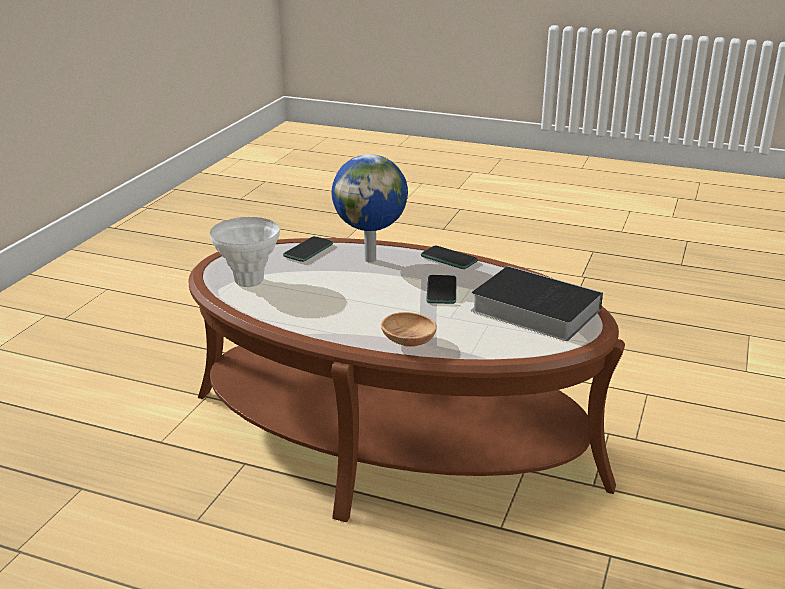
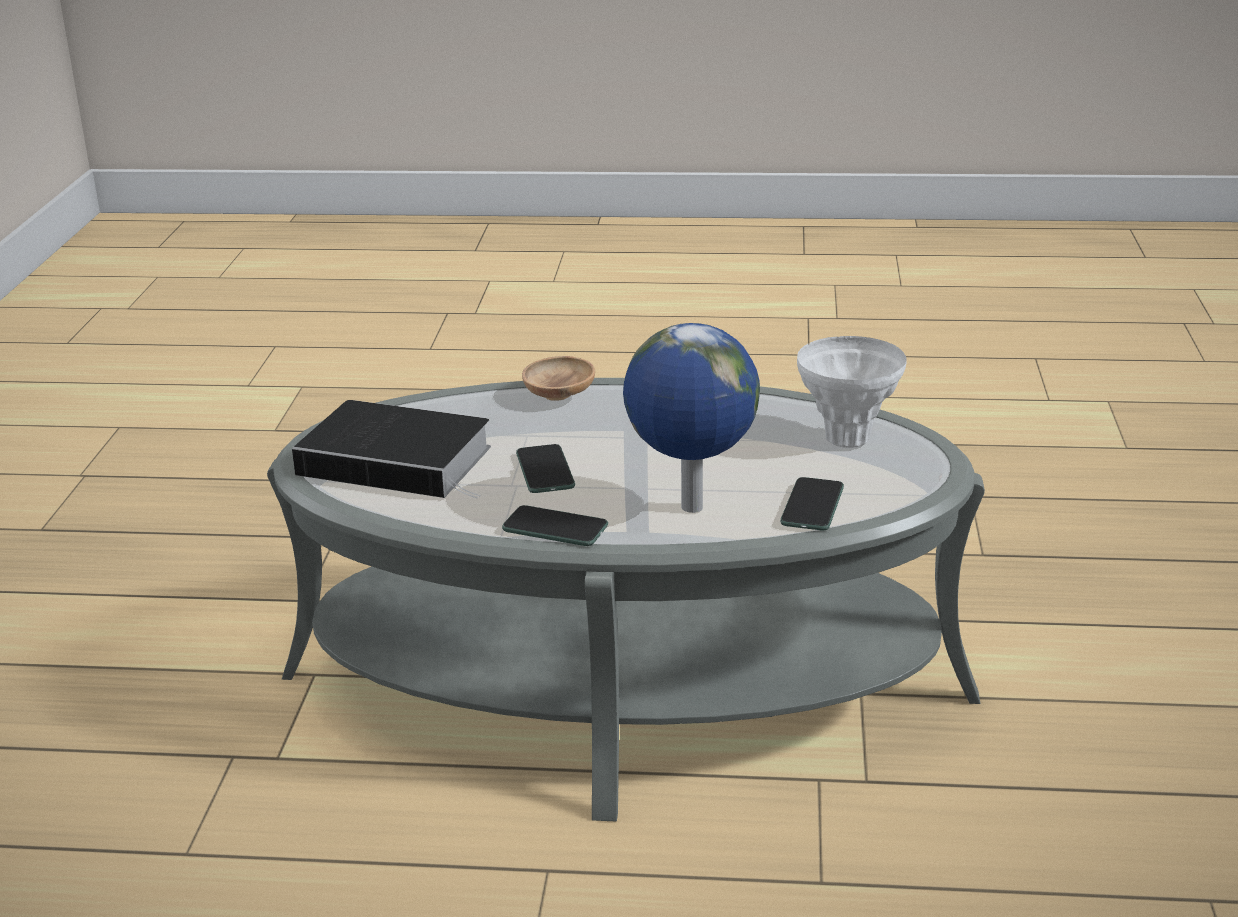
camera: 165 degrees right, 0 degrees up
(392, 438) = (625, 686): brown coffee table -> grey coffee table

